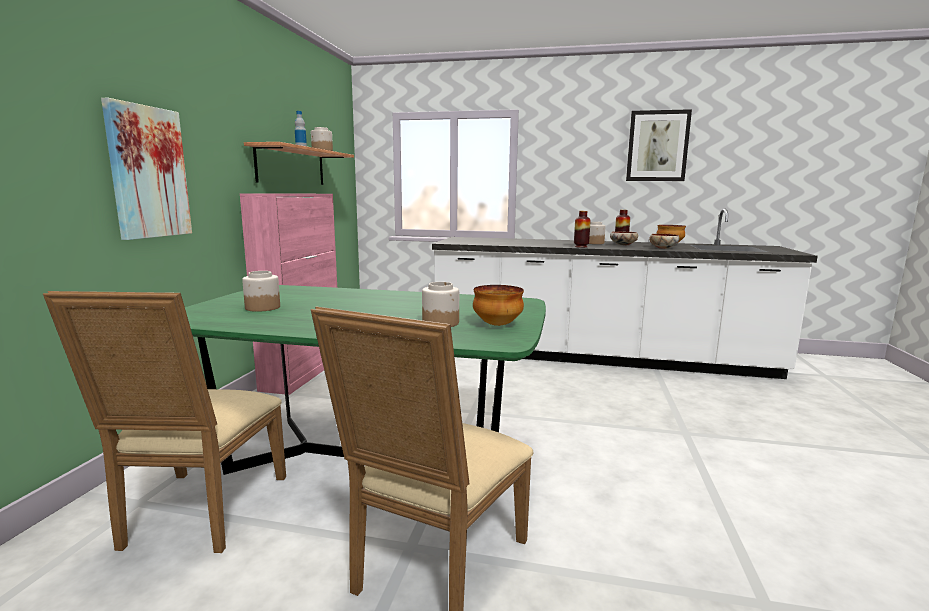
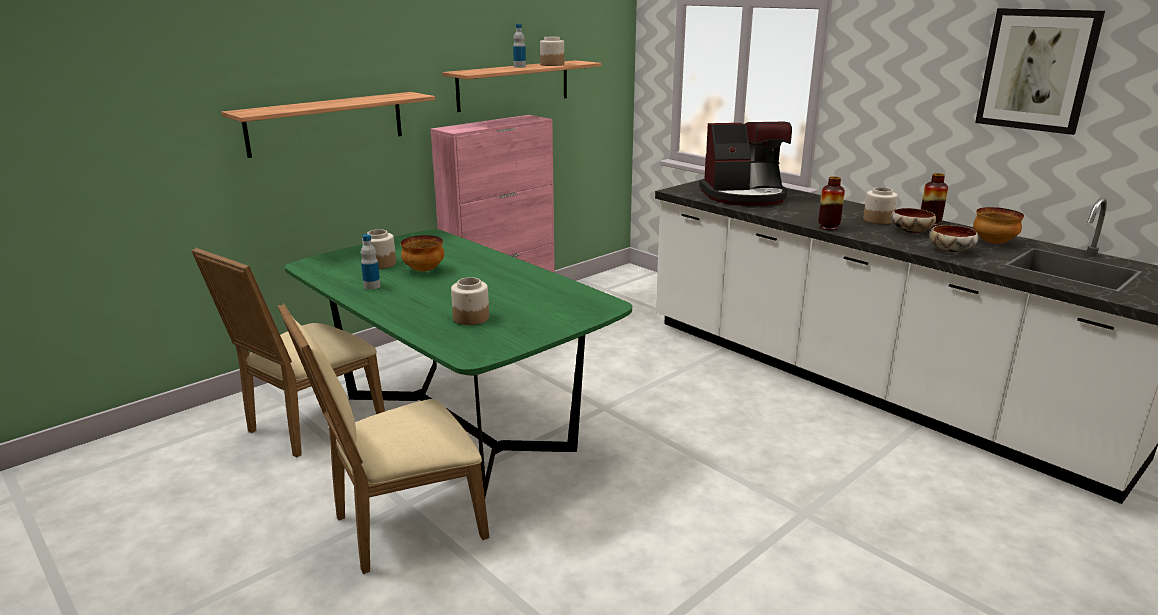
camera: 35 degrees right, 10 degrees up
(148, 172) = (326, 123): picture -> shelf
(290, 321) = (372, 286): none -> bottle
(495, 241) = (744, 196): none -> coffee machine
(497, 324) = (511, 332): bowl -> bowl (424, 270)

